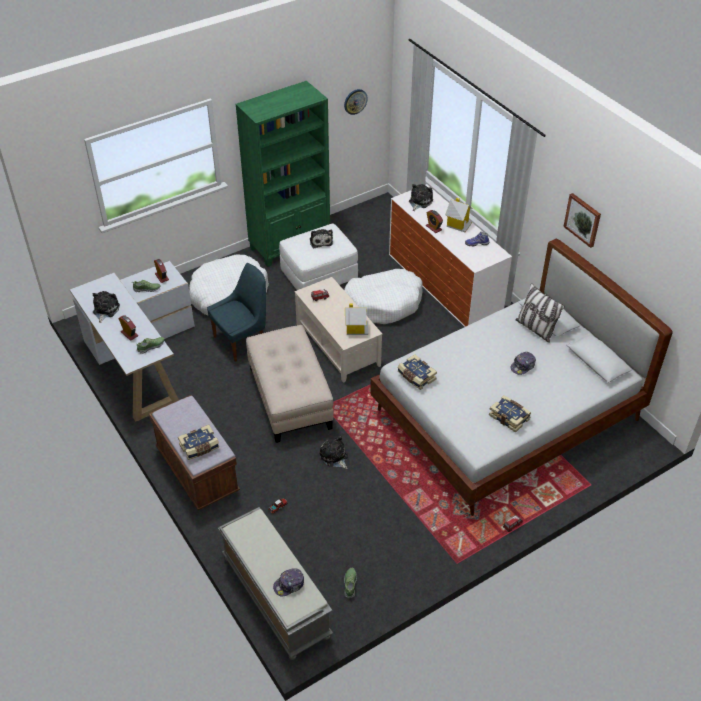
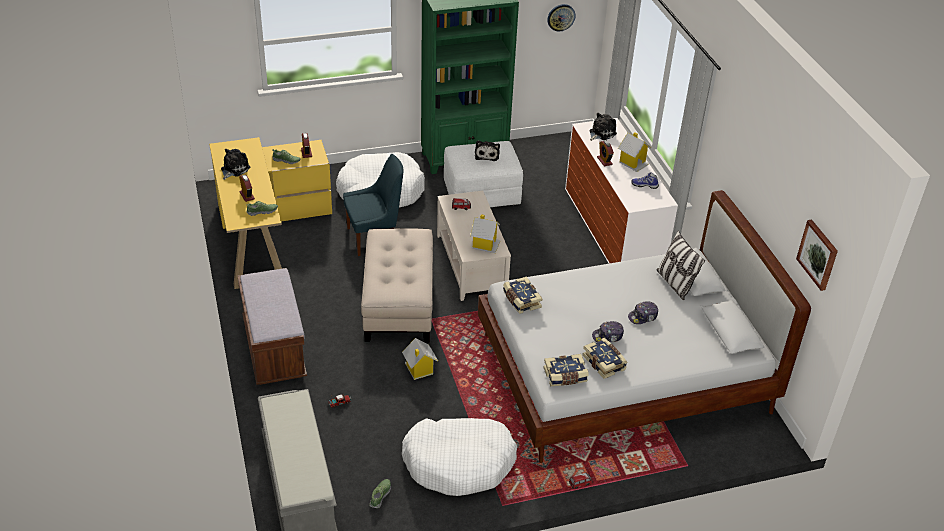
camera: 15 degrees right, 5 degrees down
(140, 359) = (265, 232): white desk -> yellow desk
(199, 447) = (271, 317): book -> book (565, 376)
(289, 585) = (302, 468): cap -> cap (608, 336)
(334, 457) = (419, 370): plush toy -> toy house
(383, 303) = (537, 234): white dog bed -> white dog bed (459, 463)
(583, 219) = (747, 170): picture -> picture (818, 254)

